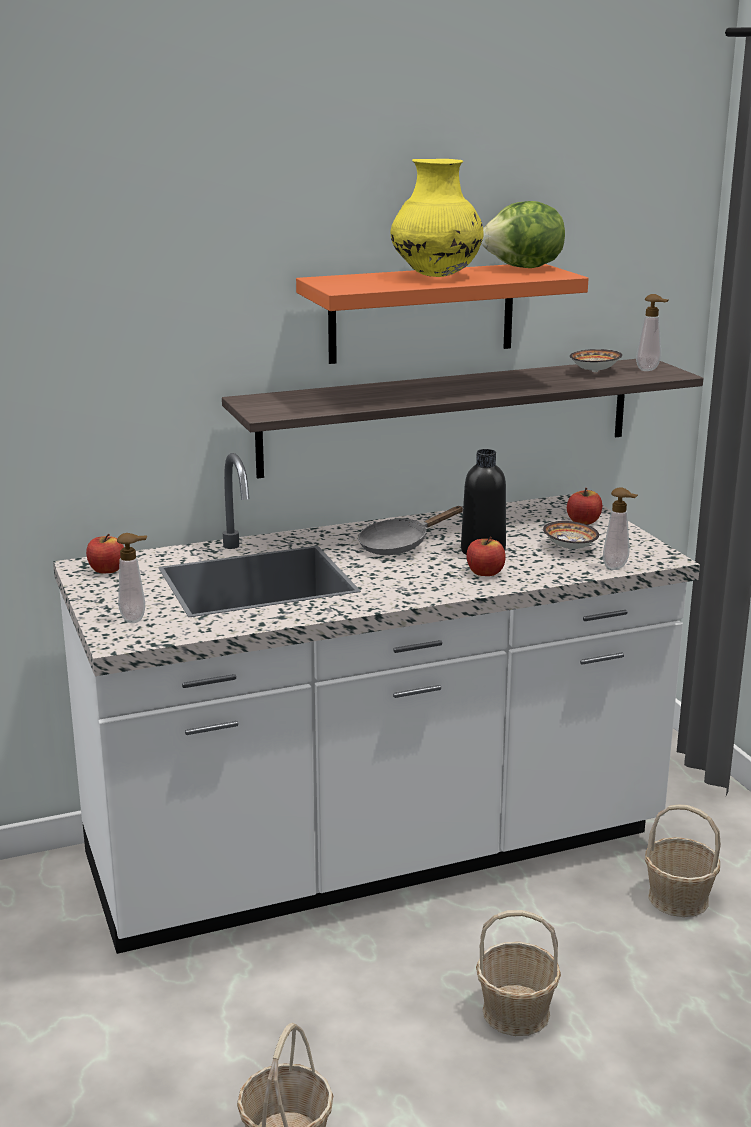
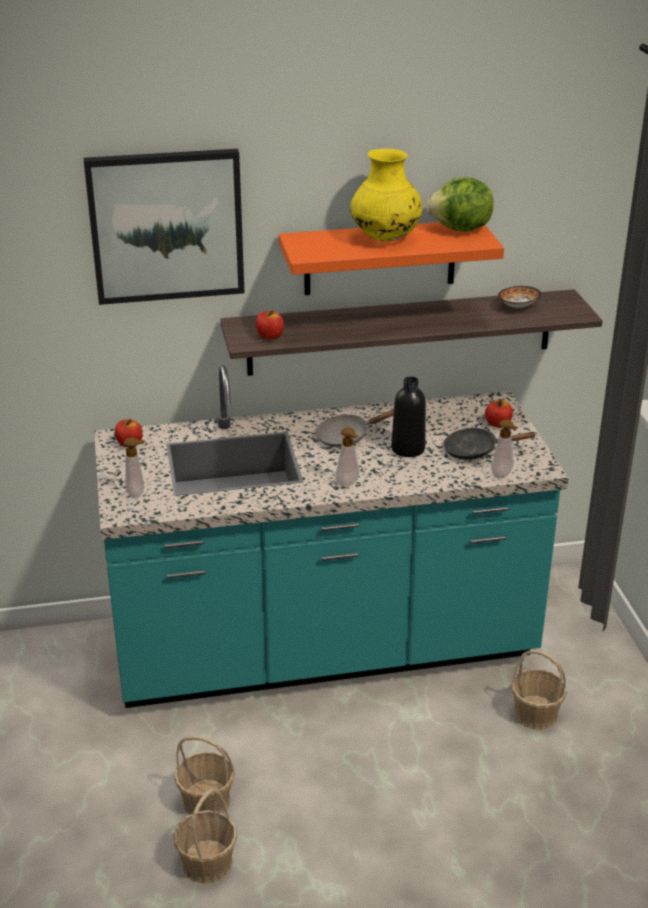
camera: 10 degrees right, 10 degrees up
(151, 264) = (166, 226): none -> picture
(375, 852) = (324, 648): white counter -> turquoise counter
(485, 573) = (401, 472): apple -> apple (269, 336)
(516, 1012) = (388, 788): basket -> basket (206, 801)
(570, 547) = (476, 451): bowl -> black frying pan
(650, 370) = (564, 307): soap dispenser -> soap dispenser (348, 484)

